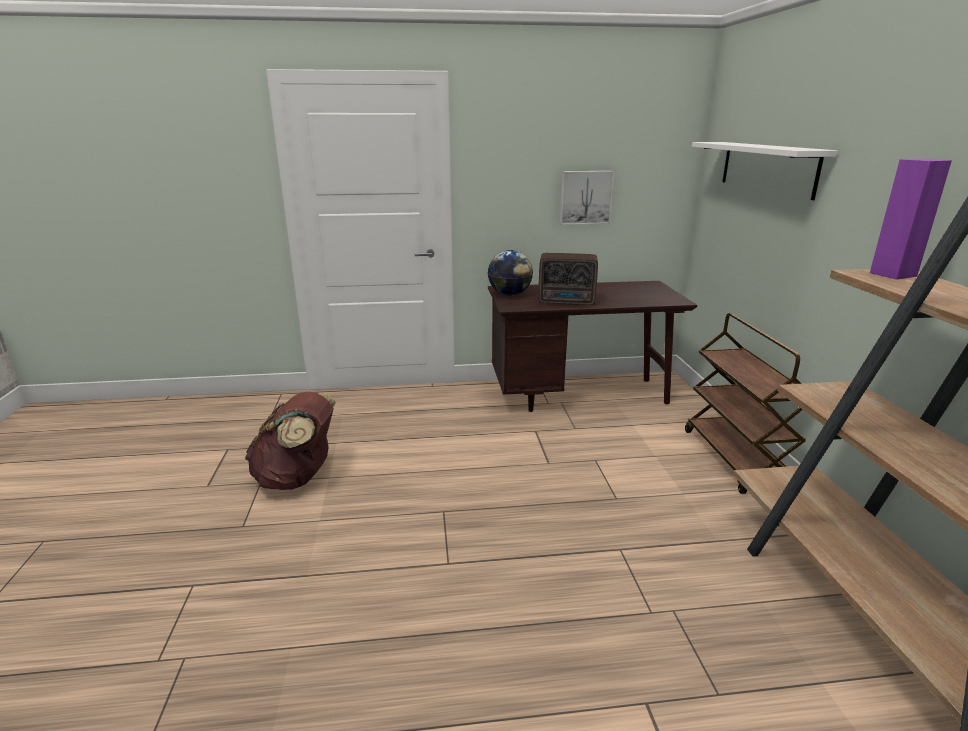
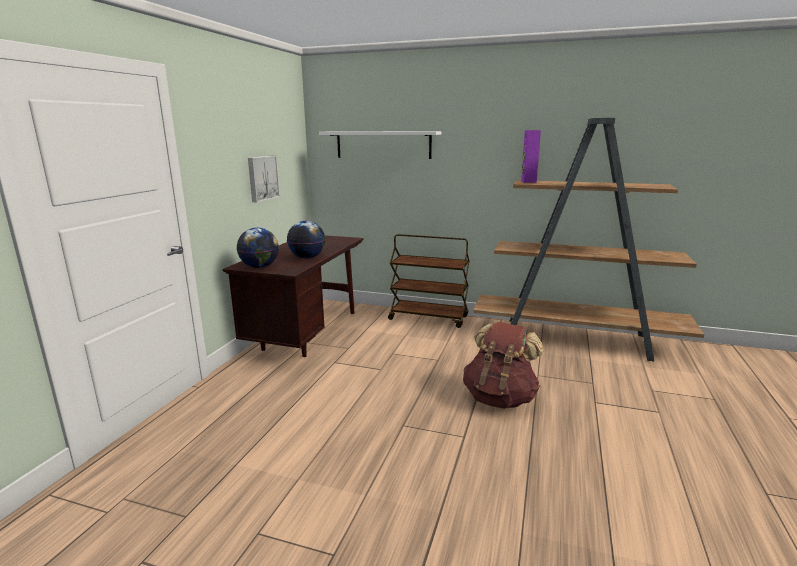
camera: 65 degrees left, 5 degrees down
(298, 478) = (278, 501): brown backpack -> brown backpack (500, 398)
(567, 302) = (307, 257): radio -> globe

